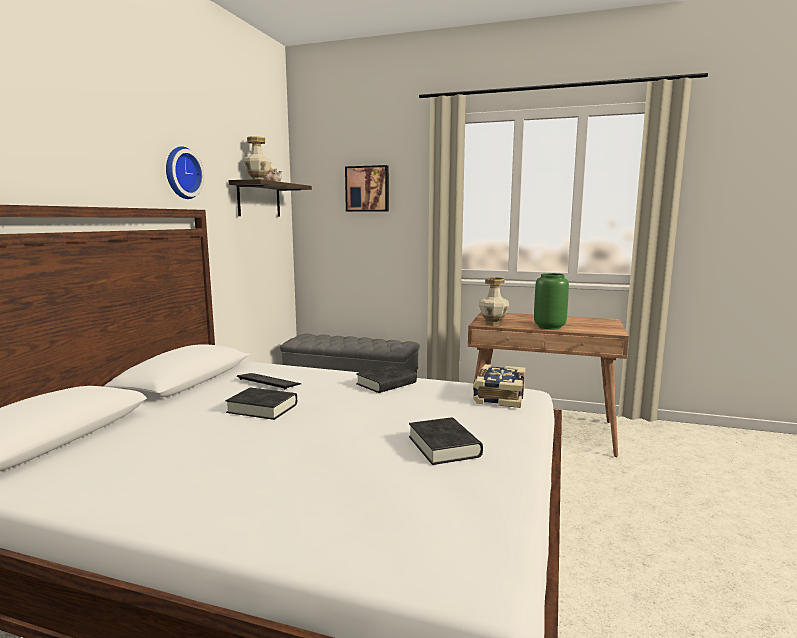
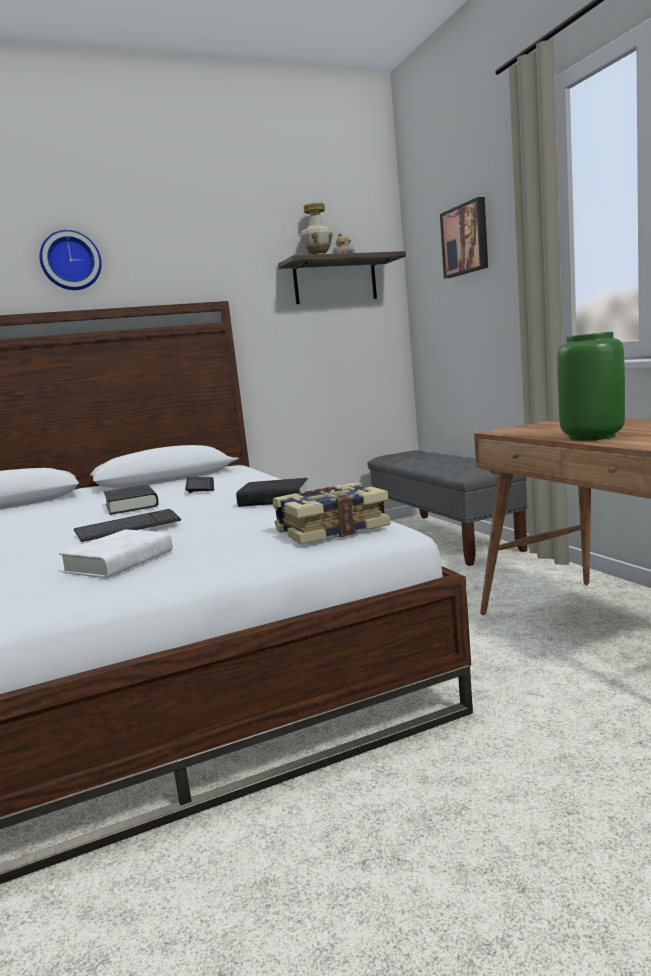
camera: 50 degrees right, 0 degrees up
(181, 173) = (202, 265): wall clock -> wall clock (70, 261)
(354, 424) = (128, 527): none -> keyboard
(444, 446) = (119, 562): black book -> white book
(492, 324) = (514, 432): vase -> none

